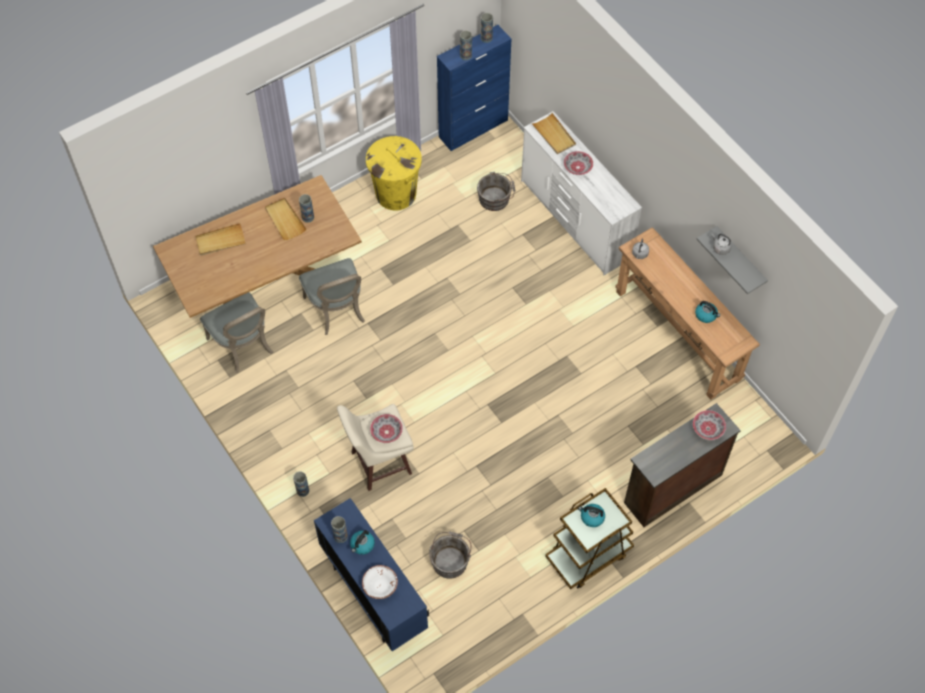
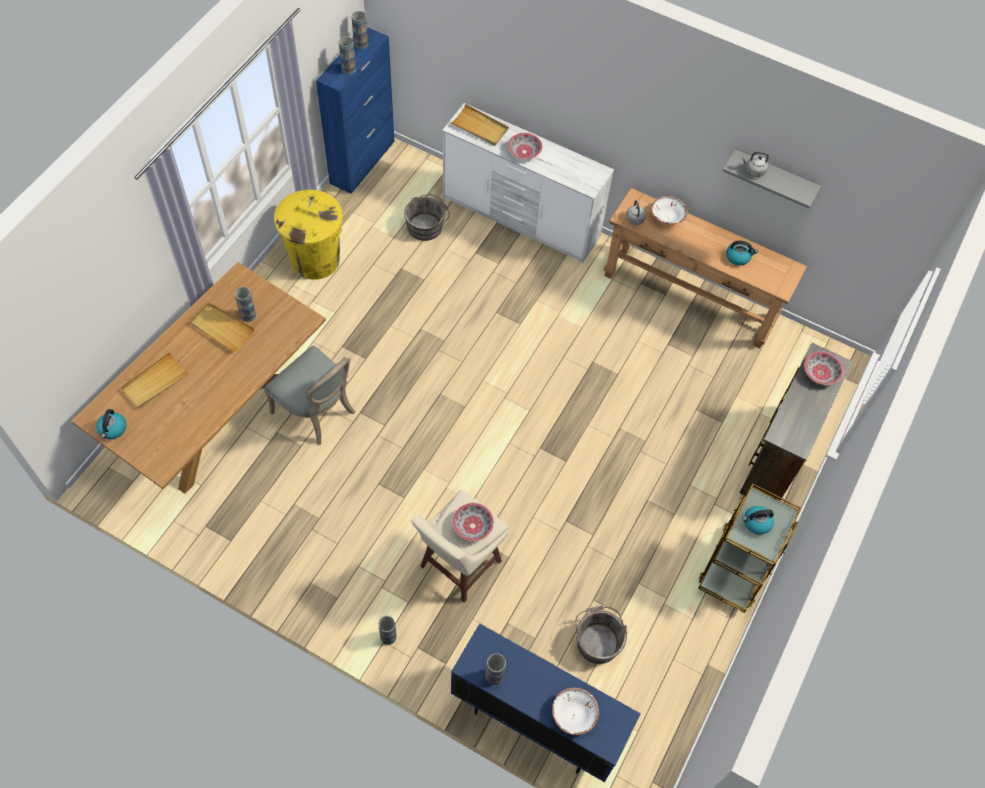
camera: 30 degrees left, 0 degrees up
(243, 346) = (228, 497): grey chair -> none
(362, 545) = (525, 674): kettle -> kettle (113, 429)
(668, 261) = (667, 217): none -> white bowl

